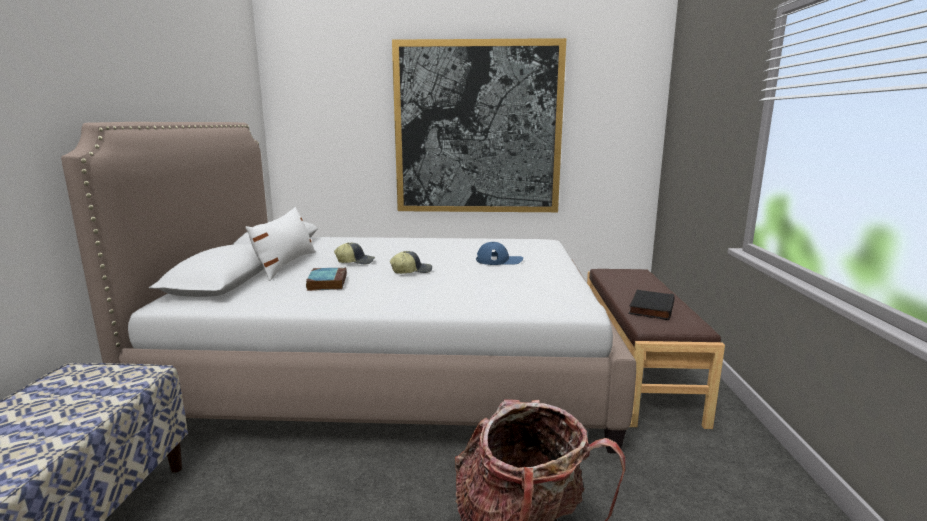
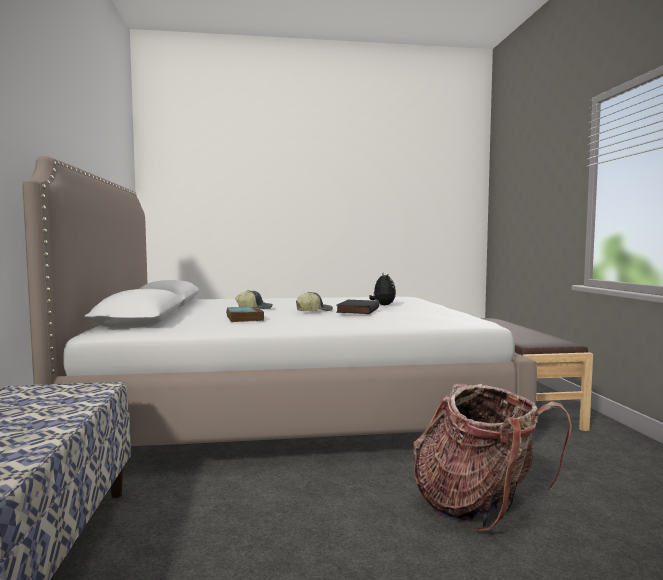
camera: 10 degrees left, 10 degrees down
(285, 265) = (189, 311): white pillow -> none
(478, 128) = (335, 207): picture -> none
(499, 260) = (383, 305): blue cap -> plush toy
(650, 307) = (519, 335): black book -> black book (357, 310)

